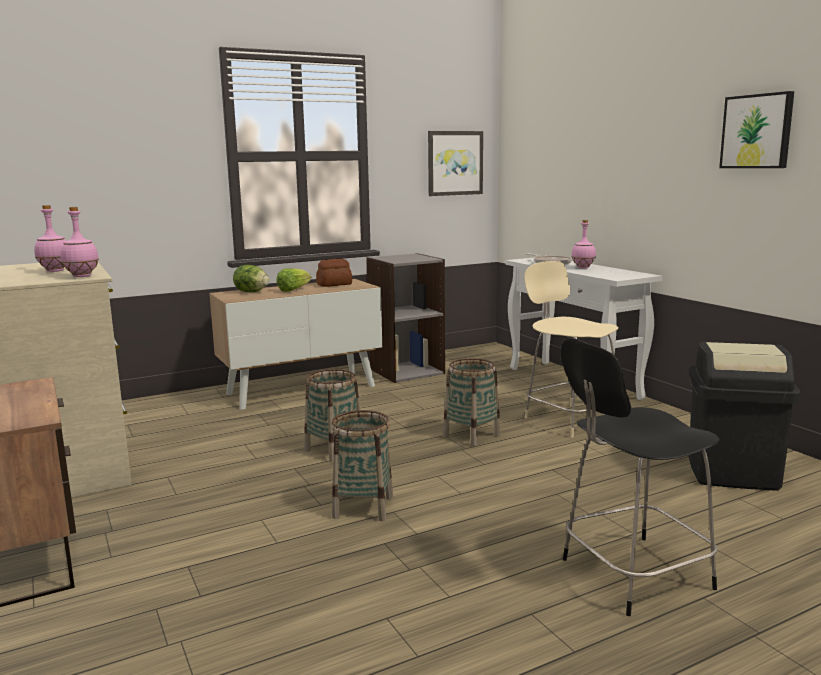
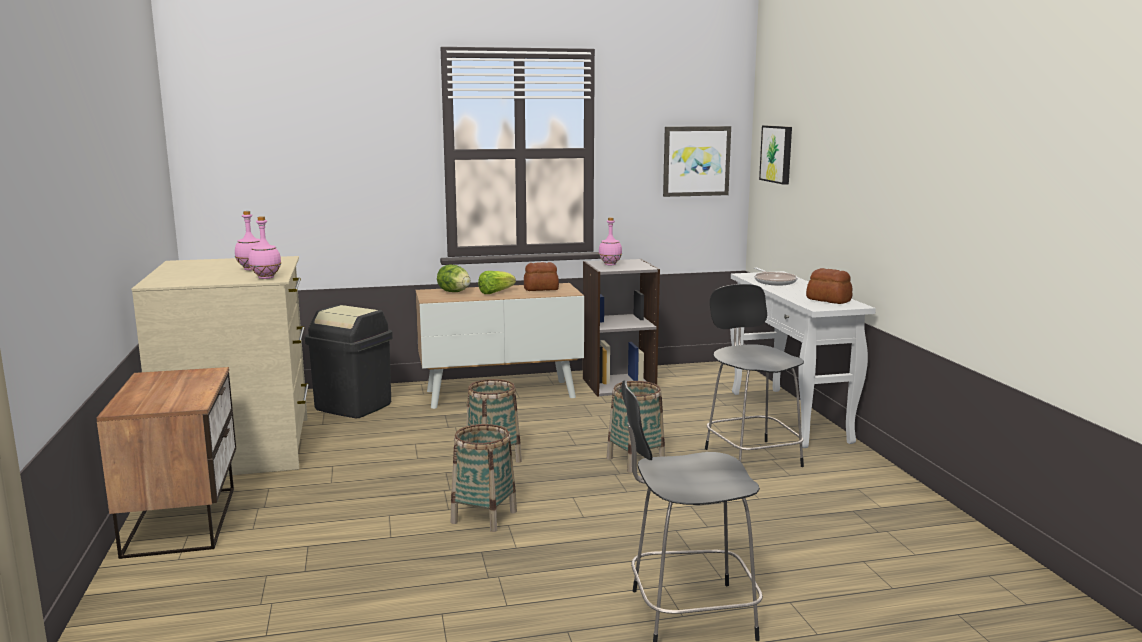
camera: 15 degrees right, 0 degrees up
(569, 419) = (751, 456): beige chair -> black chair
(583, 268) = (801, 290): pink bottle -> pink bottle (610, 264)
(616, 272) = (828, 300): none -> bread
(732, 473) = (881, 535): black trash can -> black trash can (354, 406)
(757, 131) = (958, 160): picture -> picture (777, 154)

